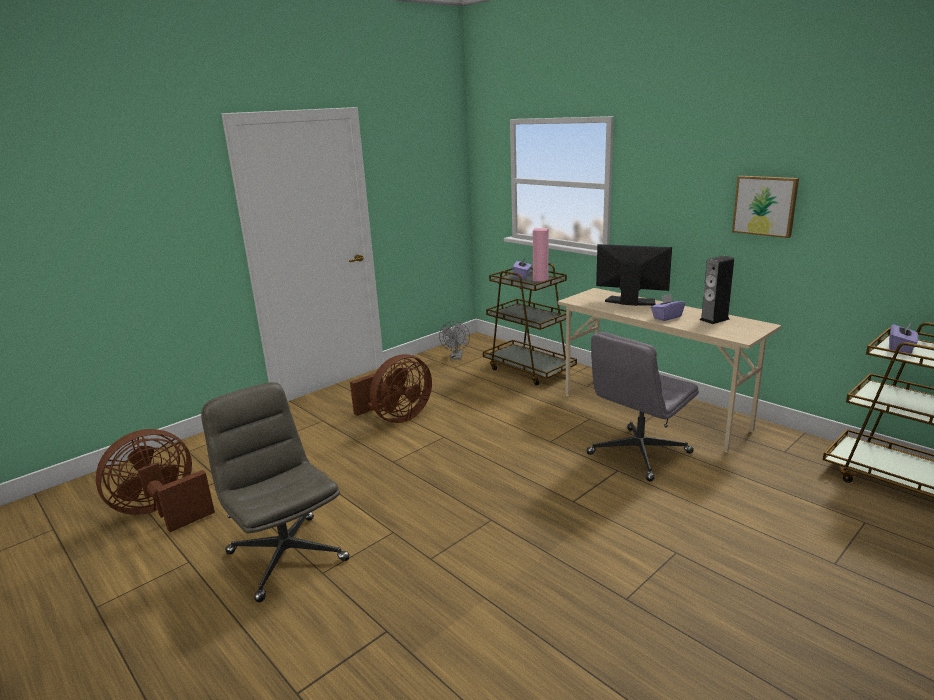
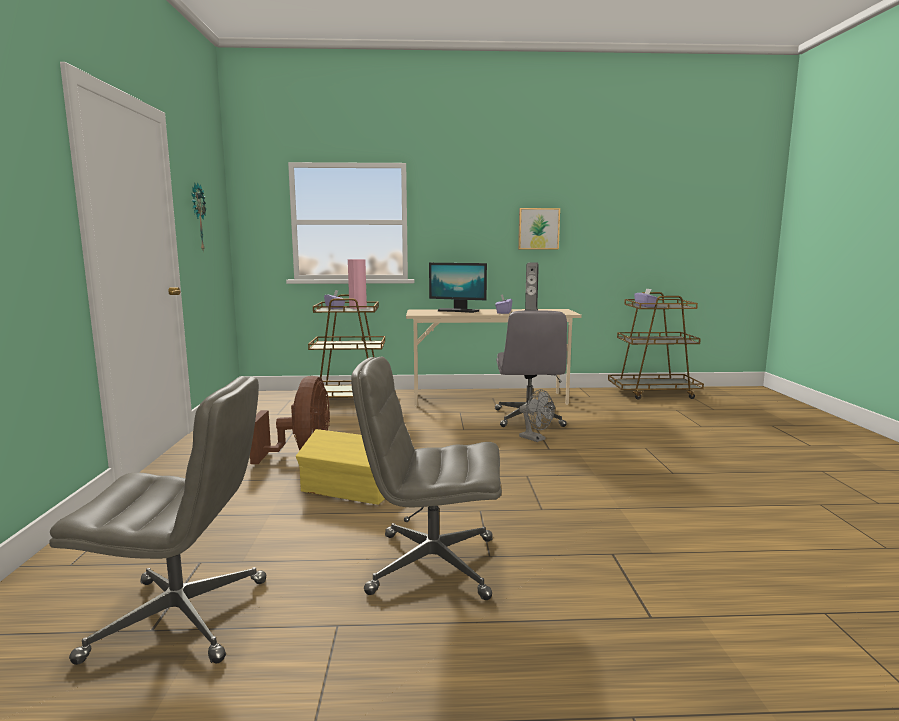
camera: 50 degrees left, 10 degrees down
(162, 512) = (182, 618): brown fan -> grey office chair
(361, 466) = (349, 490): none -> yellow storage box
(407, 186) = (197, 217): none -> wall clock
(456, 357) = (263, 408): grey fan -> grey fan (535, 439)
(630, 302) = (457, 311): monitor -> monitor turned 135 degrees counterclockwise

